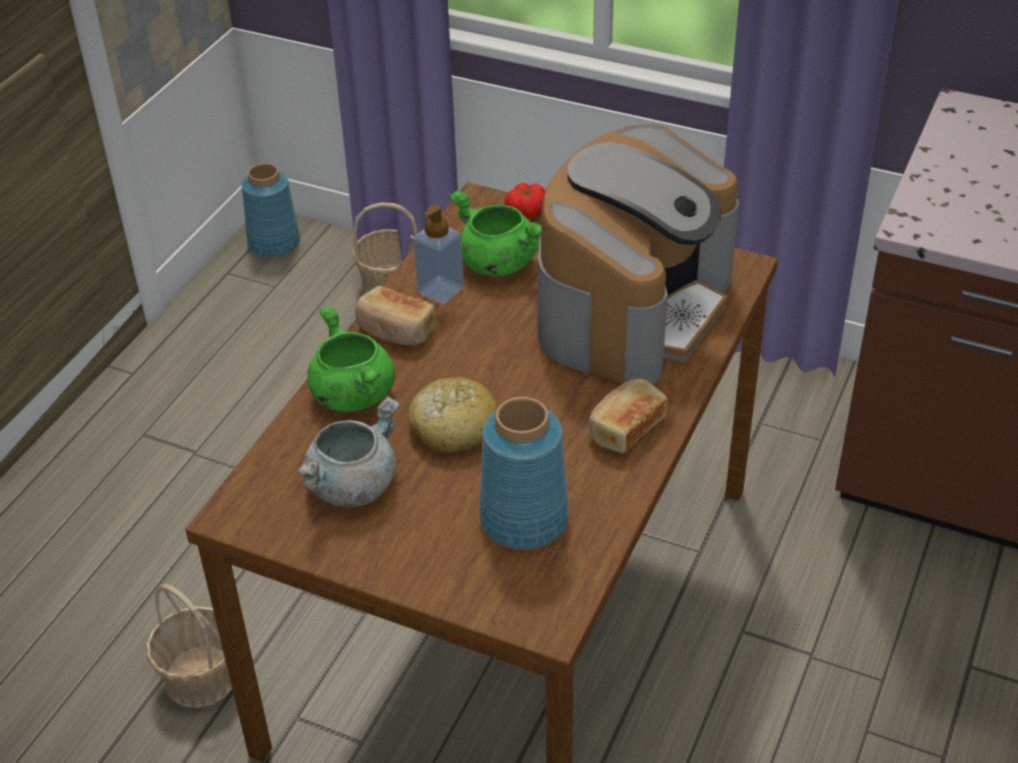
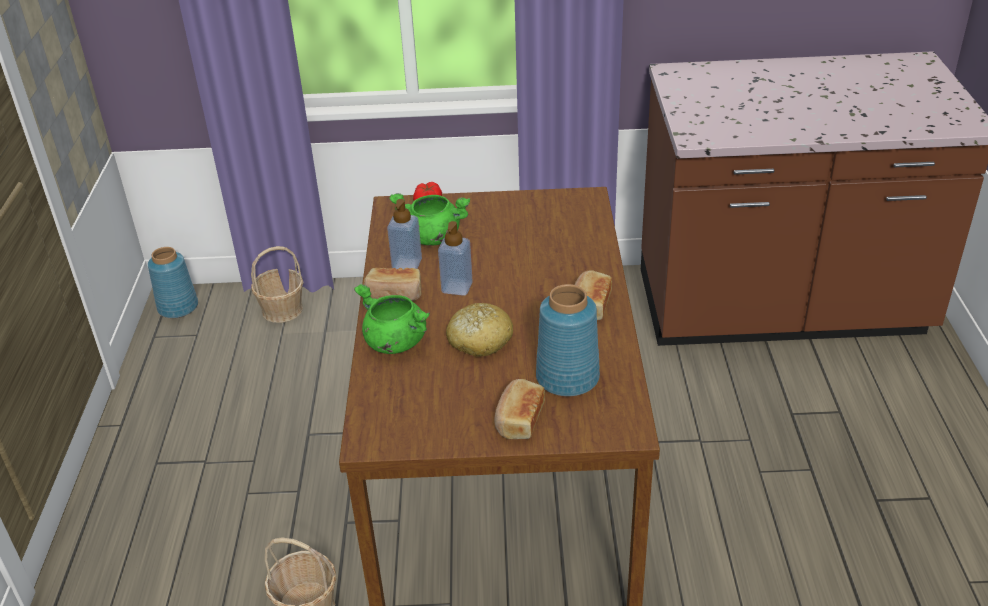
camera: 25 degrees left, 5 degrees down
(352, 485) = (437, 395): grey cooking pot -> none
(423, 554) = (518, 420): none -> bread
(477, 344) = (457, 287): none -> soap dispenser
(632, 308) = (540, 238): coffee machine -> none

